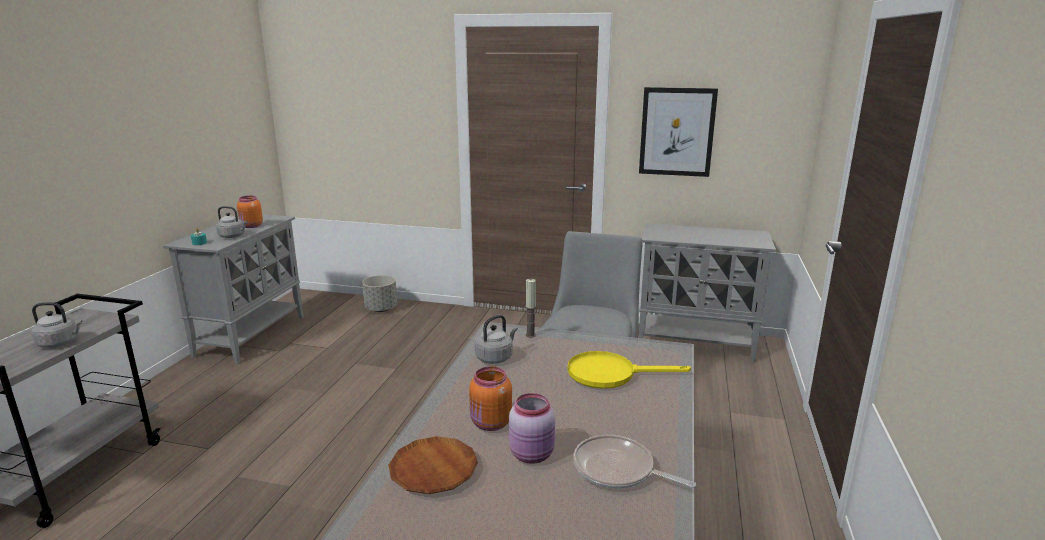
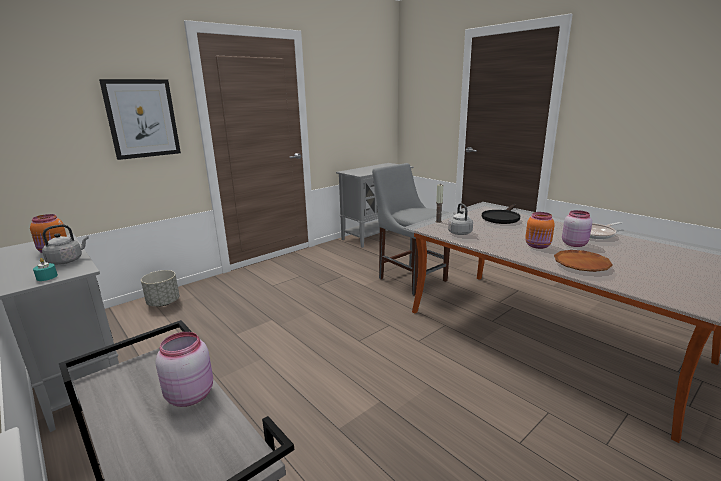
camera: 55 degrees left, 0 degrees up
(60, 343) = (190, 394): grey kettle -> pink jar
(610, 374) = (501, 217): yellow frying pan -> black frying pan
(677, 132) = (342, 111): picture -> picture (142, 118)

